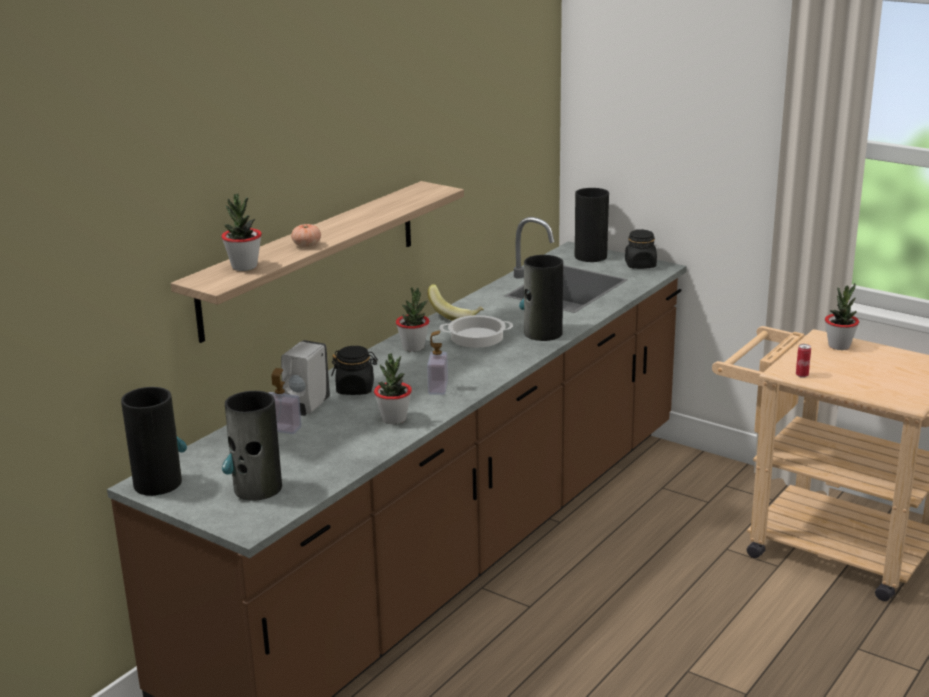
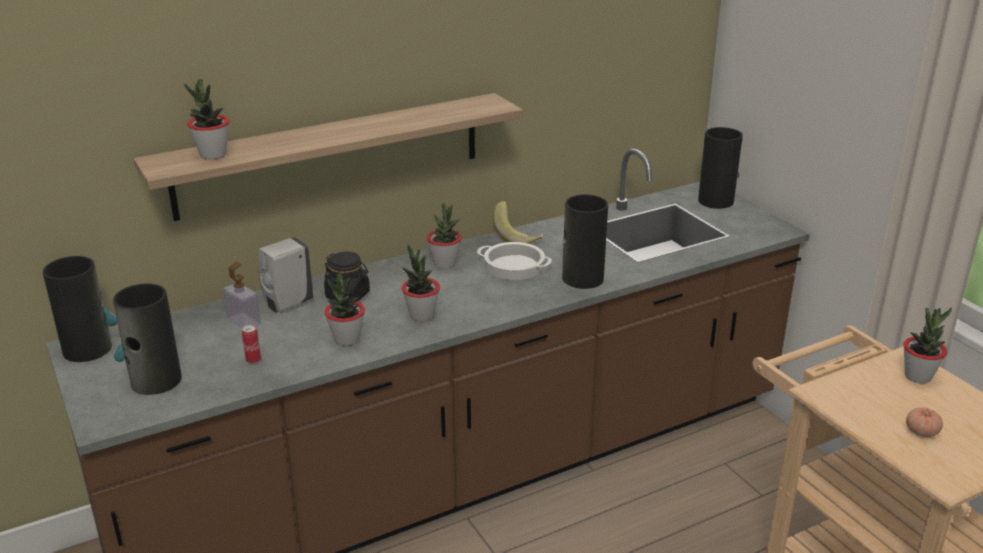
camera: 25 degrees right, 5 degrees up
(306, 245) = (296, 143): tomato -> tomato (921, 431)
(438, 388) = (421, 315): soap dispenser -> potted plant
(640, 265) = (759, 222): black jar -> none
(802, 375) = (838, 403): can -> can (253, 360)

